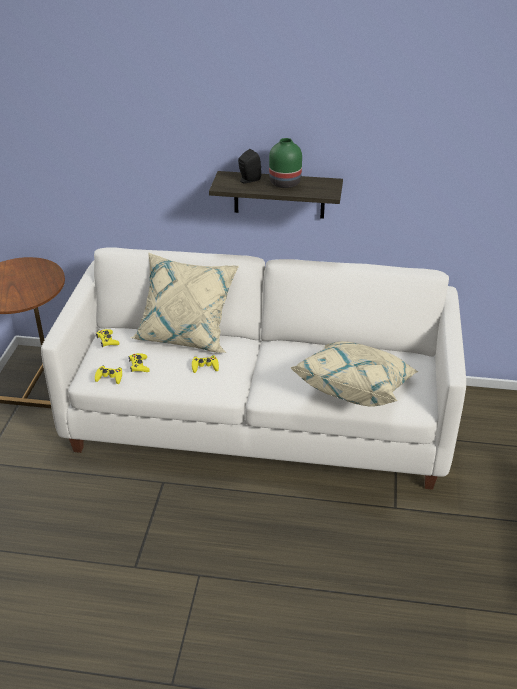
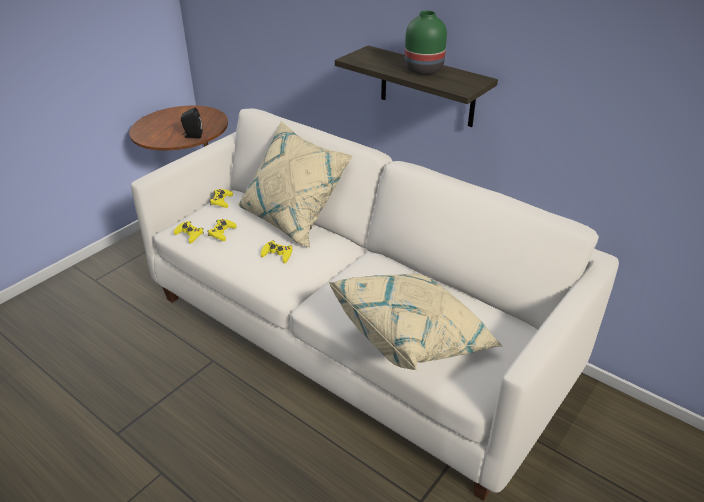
camera: 30 degrees right, 0 degrees up
(248, 180) = (387, 59): black speaker -> black speaker (192, 136)

